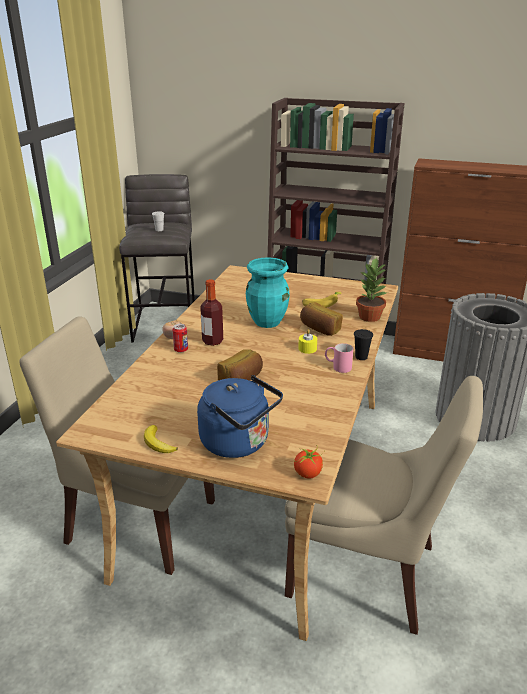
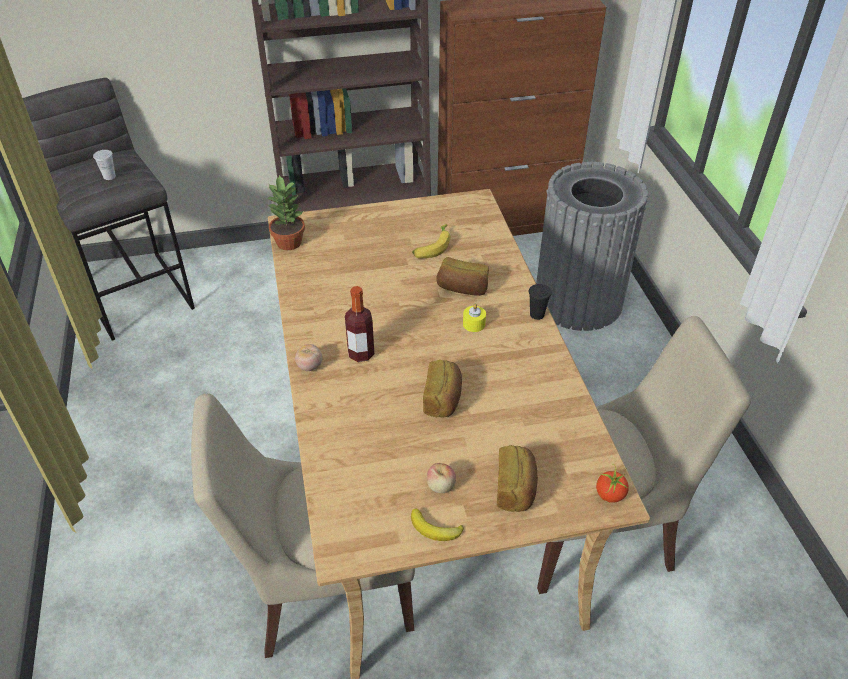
camera: 30 degrees left, 15 degrees up
(181, 350) = (336, 382): can -> none
(188, 423) = (441, 486): none -> apple
(239, 443) = (515, 488): blue kettle -> bread
(267, 322) = (397, 298): turquoise vase -> none
(337, 367) = (525, 338): pink mug -> none
(370, 317) = (499, 250): potted plant -> potted plant (289, 242)

